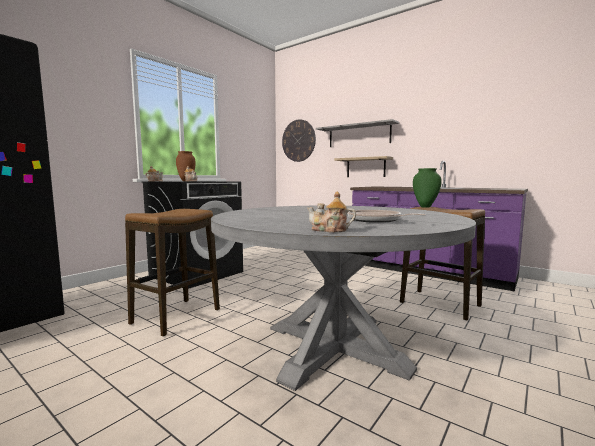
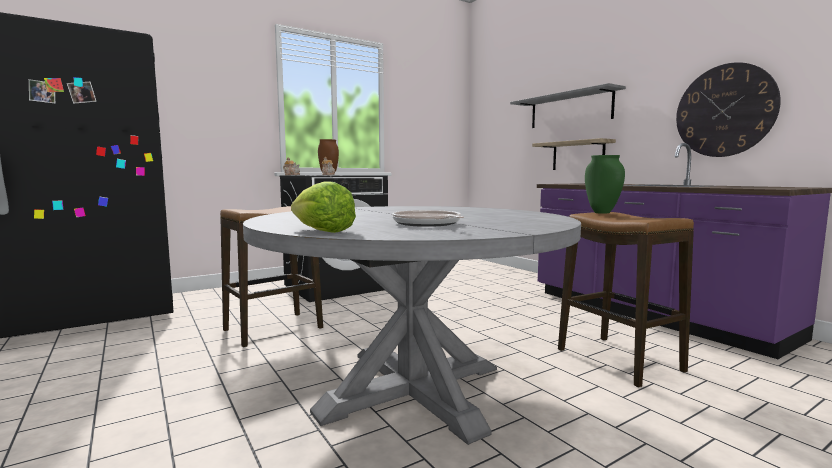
camera: 20 degrees right, 0 degrees up
(298, 140) = (494, 120): wall clock -> wall clock (724, 111)
(330, 230) = (322, 231): teapot -> lettuce

